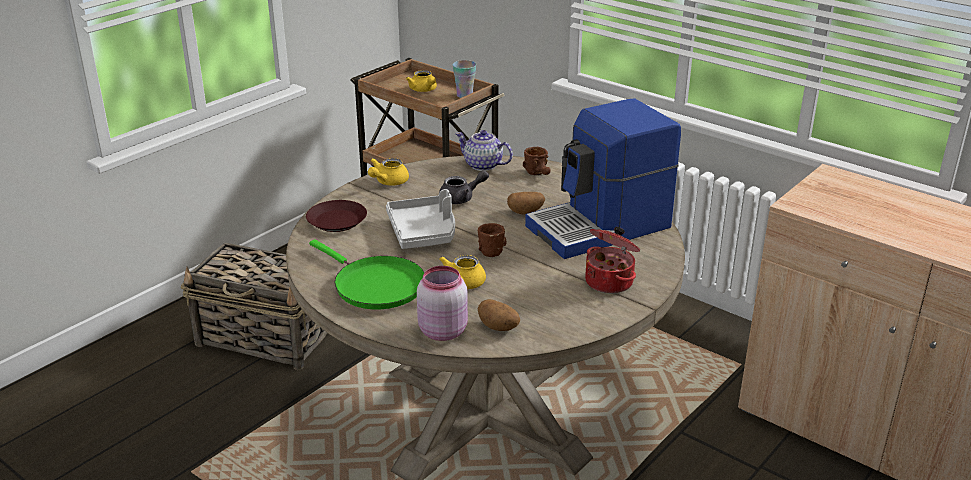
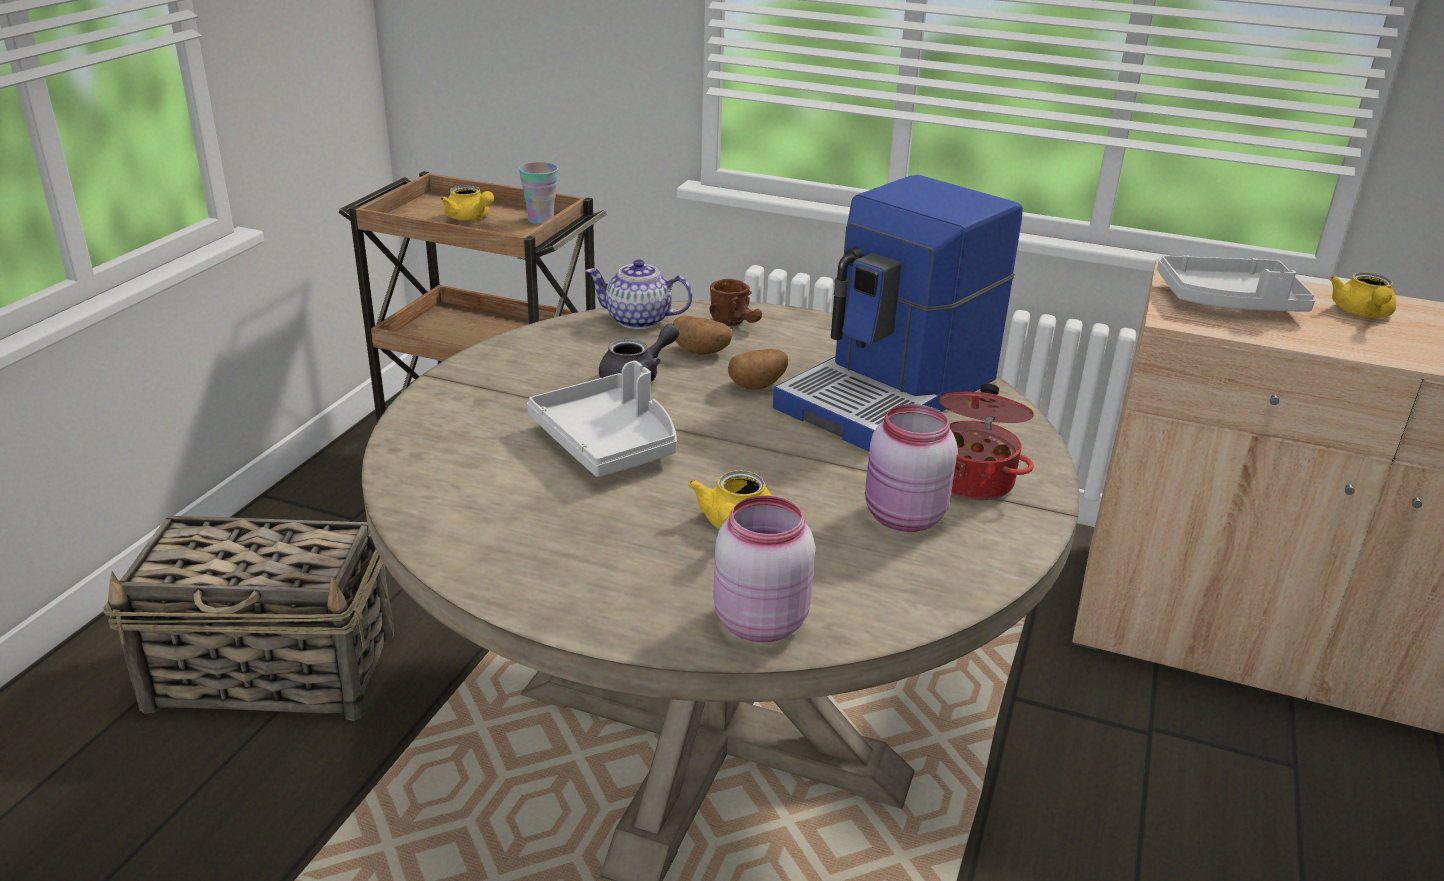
camera: 20 degrees left, 0 degrees up
(336, 221) = (438, 445): brown plate -> none
(375, 285) = (580, 554): green frying pan -> none
(388, 182) = (494, 365): yellow teapot -> yellow teapot (1361, 313)
(487, 249) = (736, 455): brown mug -> none
(499, 327) = (854, 595): potato -> potato (701, 352)
(554, 295) = (903, 518): none -> pink jar
(843, 198) = (1229, 302): none -> grey tray

